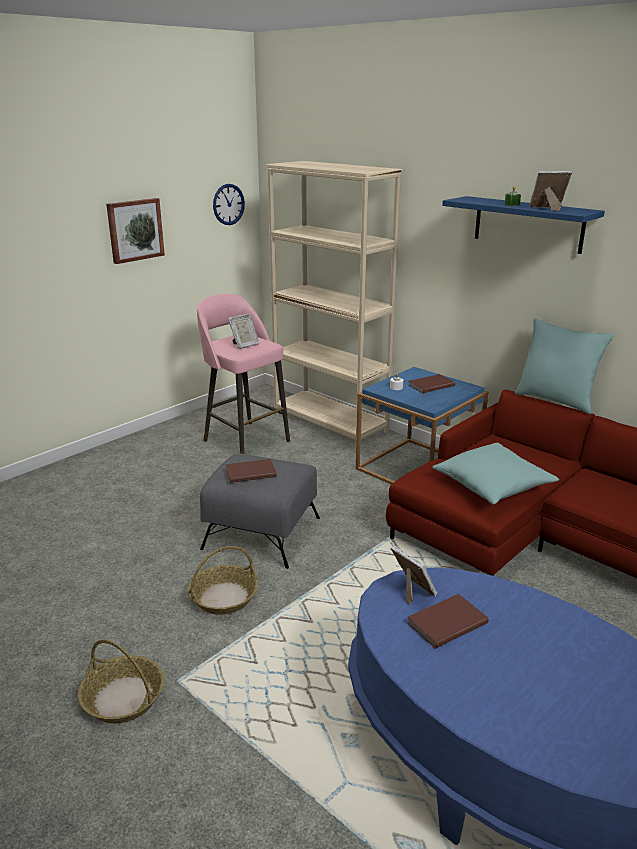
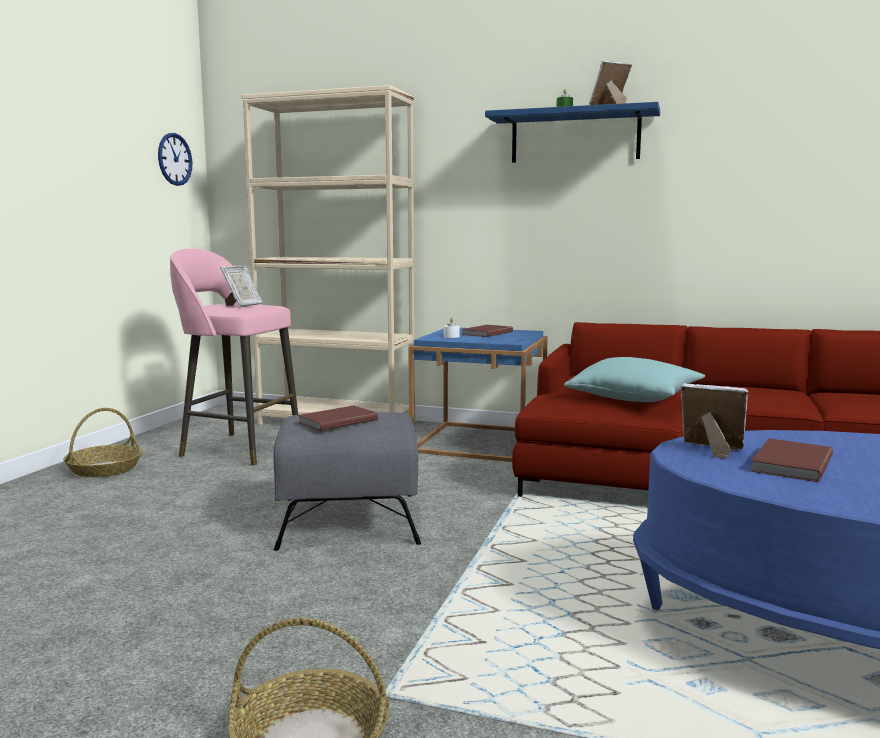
camera: 25 degrees left, 15 degrees down
(135, 230) = (65, 161): picture -> none
(224, 597) = (360, 588): basket -> basket (105, 469)
(556, 400) = (636, 323): turquoise pillow -> none

